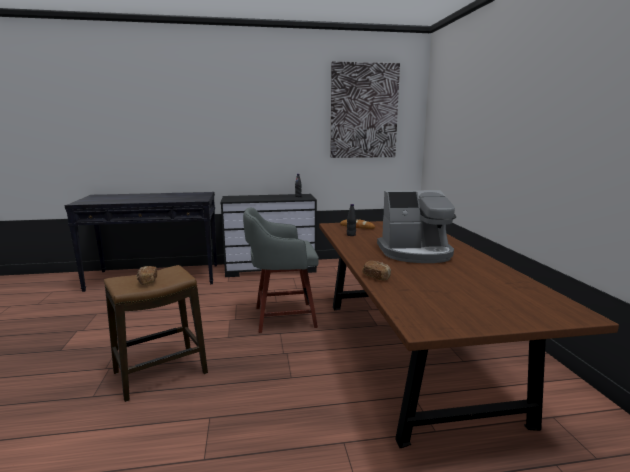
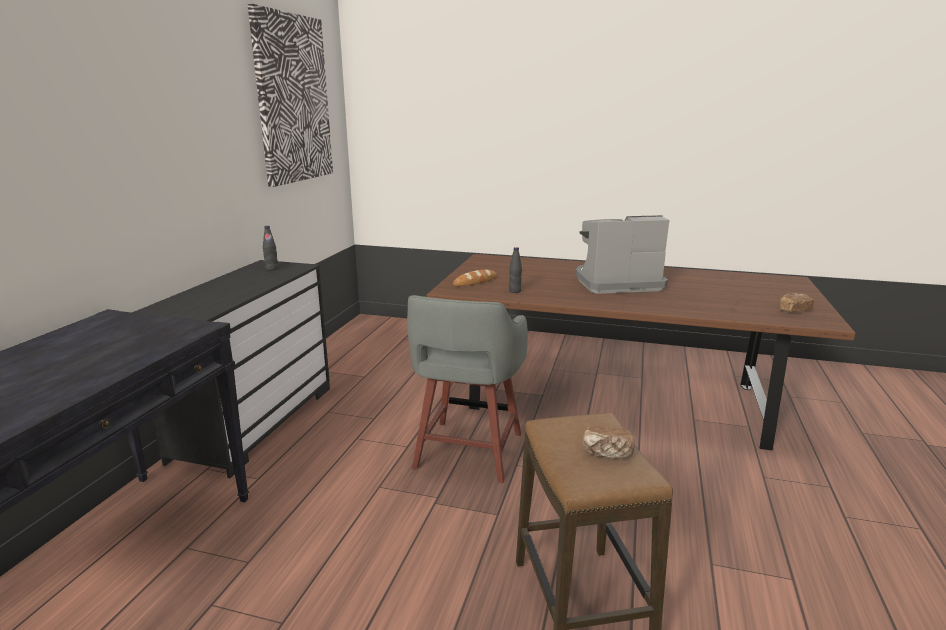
camera: 65 degrees left, 5 degrees up
(376, 277) = (692, 311): bread -> bread (793, 310)
(416, 253) = (616, 283): coffee machine -> coffee machine turned 120 degrees counterclockwise

